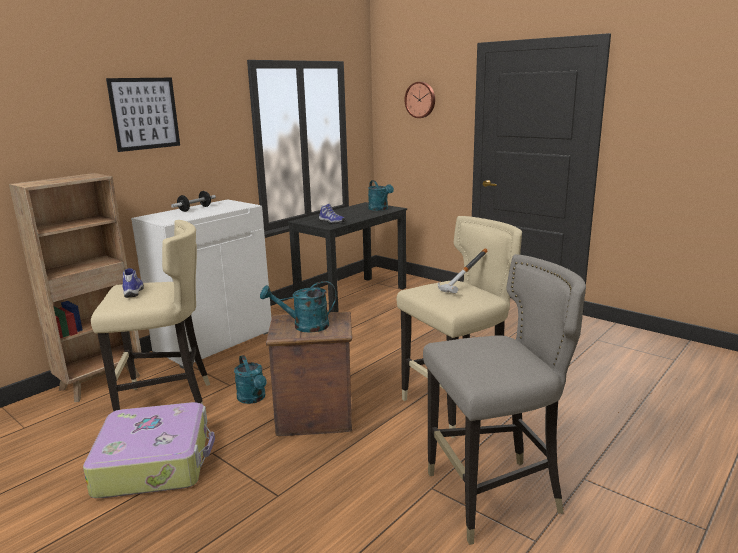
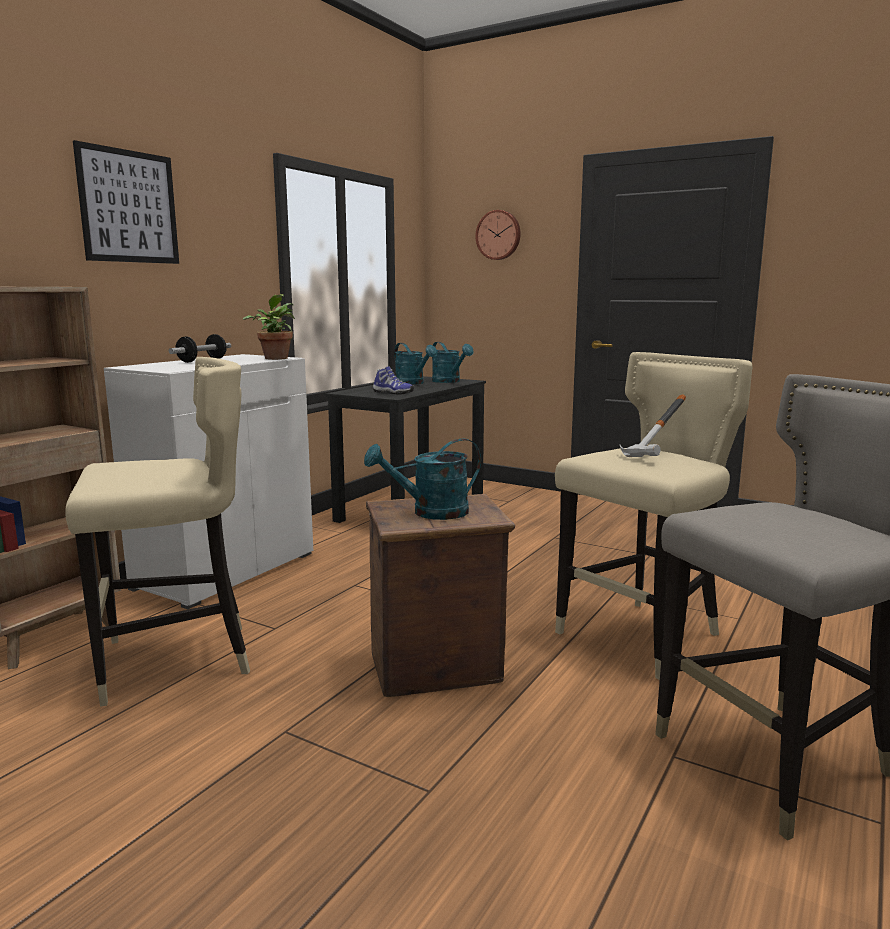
camera: 10 degrees left, 5 degrees down
(134, 291) = (132, 468): shoe -> none
(155, 462) = (187, 754): suitcase -> none
(242, 206) = (275, 358): none -> potted plant
(253, 399) = (322, 645): turquoise watering can -> turquoise watering can (413, 383)

